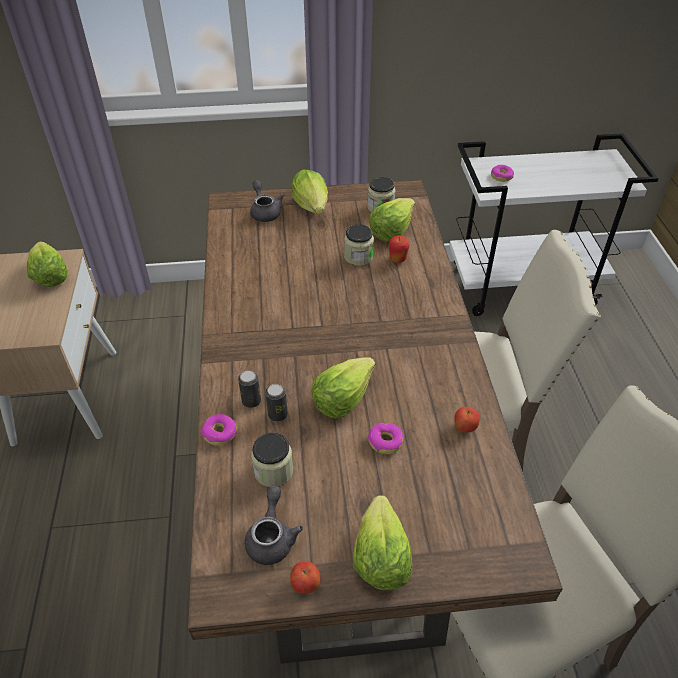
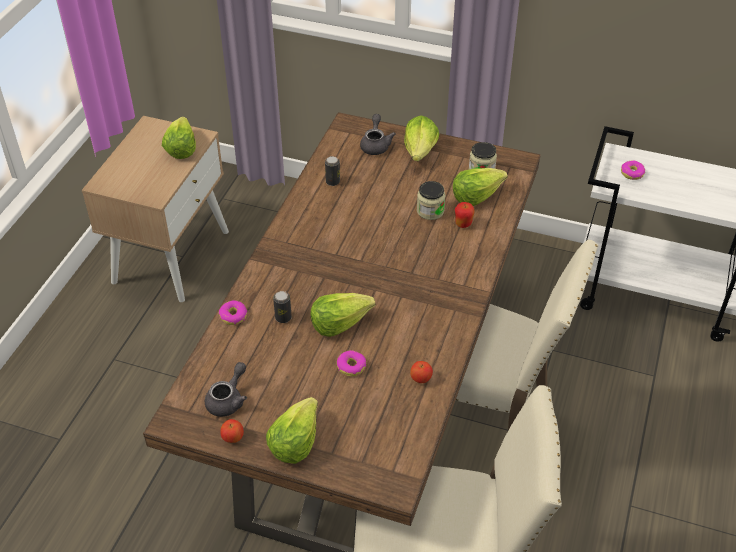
camera: 25 degrees right, 0 degrees up
(251, 401) = (270, 301): can -> can (332, 182)
(273, 471) = (256, 356): jar -> none

